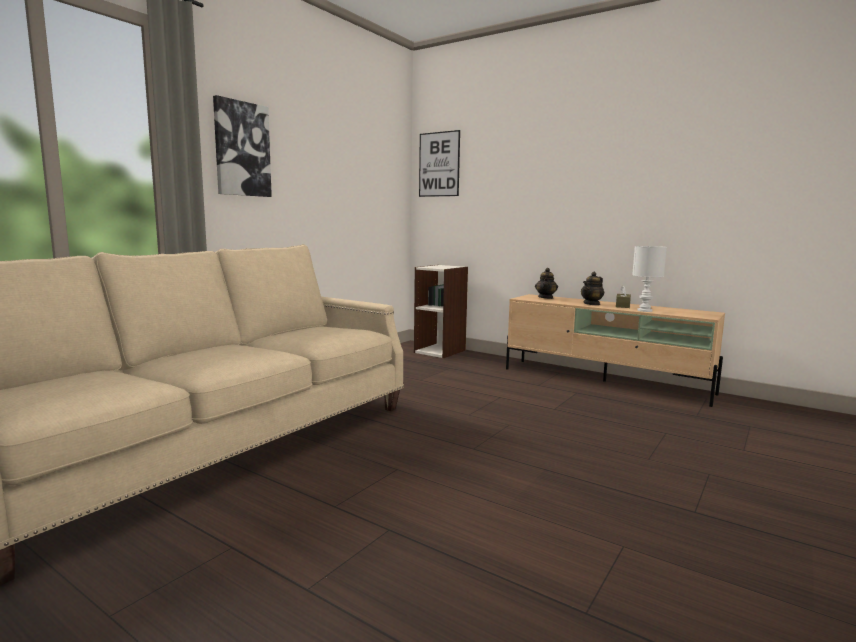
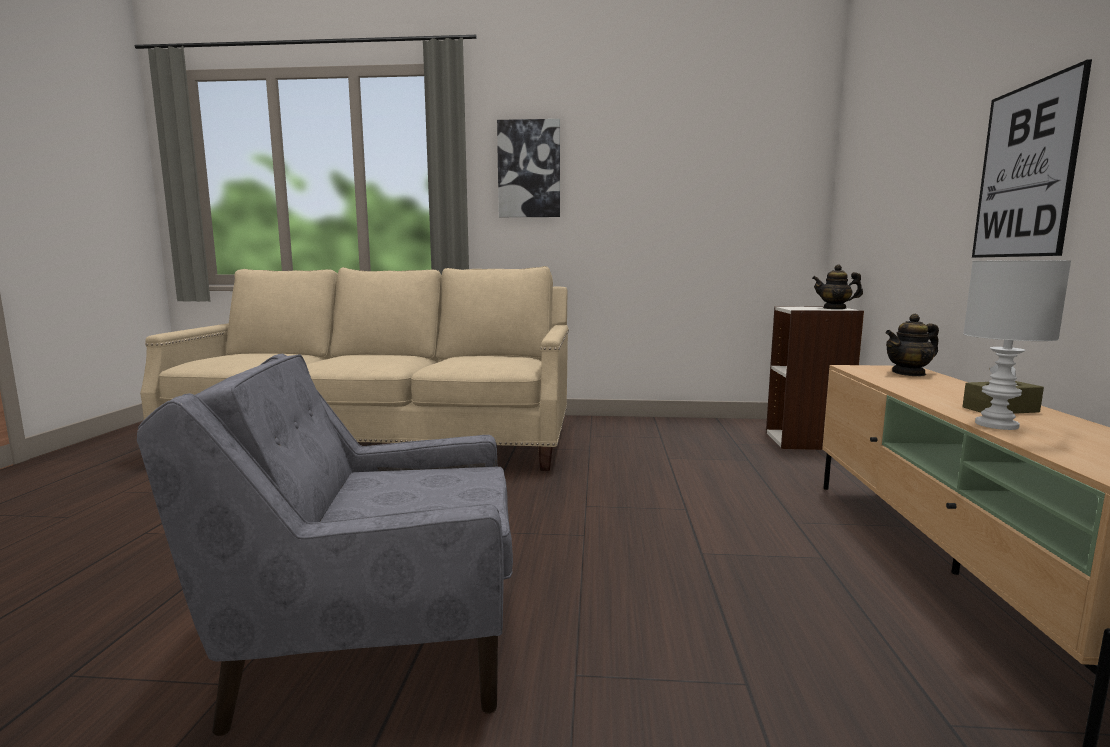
camera: 60 degrees right, 0 degrees up
(439, 164) = (856, 144): picture -> picture (1025, 171)
(592, 304) = (942, 394): teapot -> teapot (835, 308)
(597, 498) = (376, 642): none -> grey armchair

